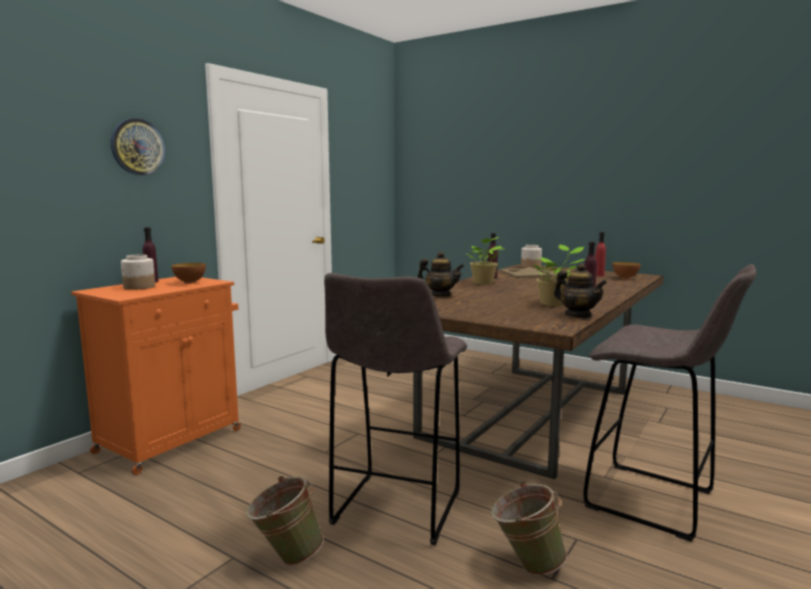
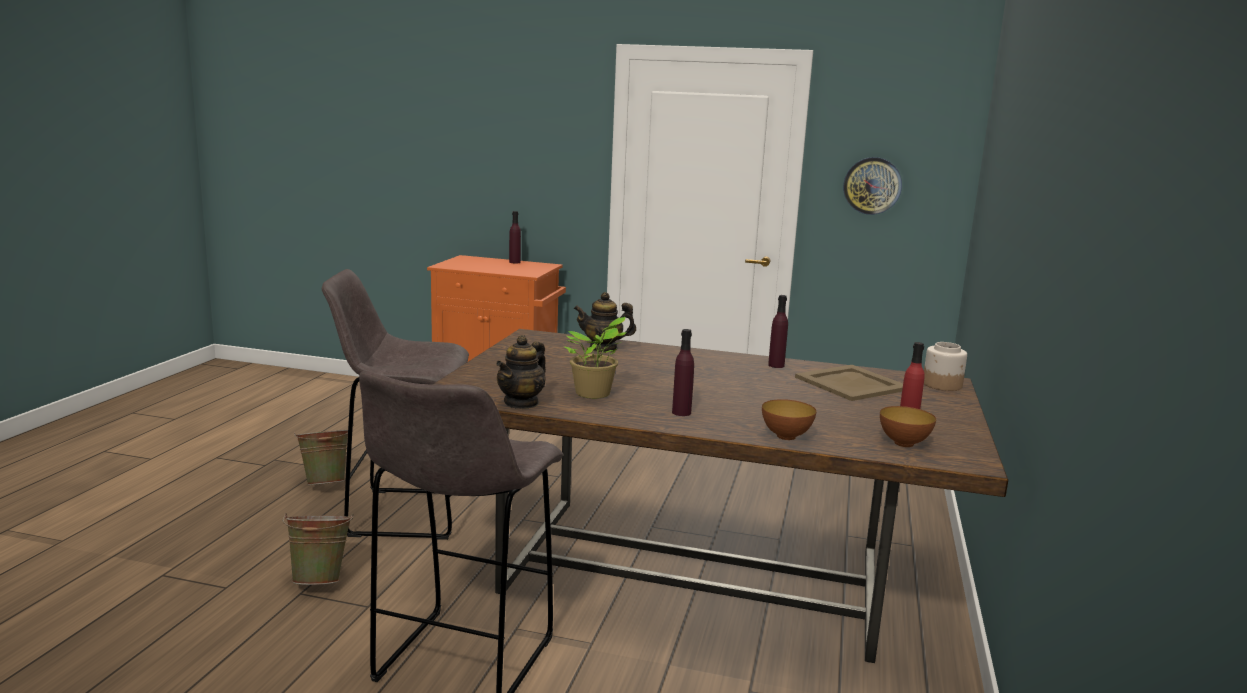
camera: 70 degrees right, 5 degrees up
(137, 147) = (532, 135): wall clock -> wall clock (872, 185)
(139, 287) = (486, 263): jar -> none
(190, 282) = (519, 269): bowl -> bowl (786, 436)
(440, 295) = (603, 348): teapot -> teapot turned 90 degrees clockwise
(483, 283) = (721, 362): potted plant -> none

